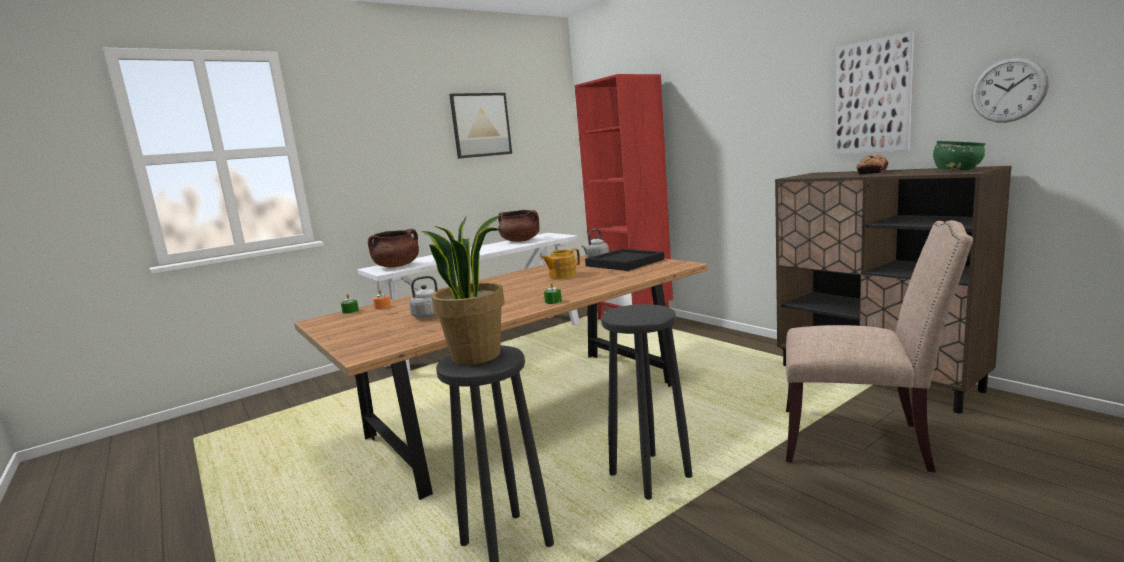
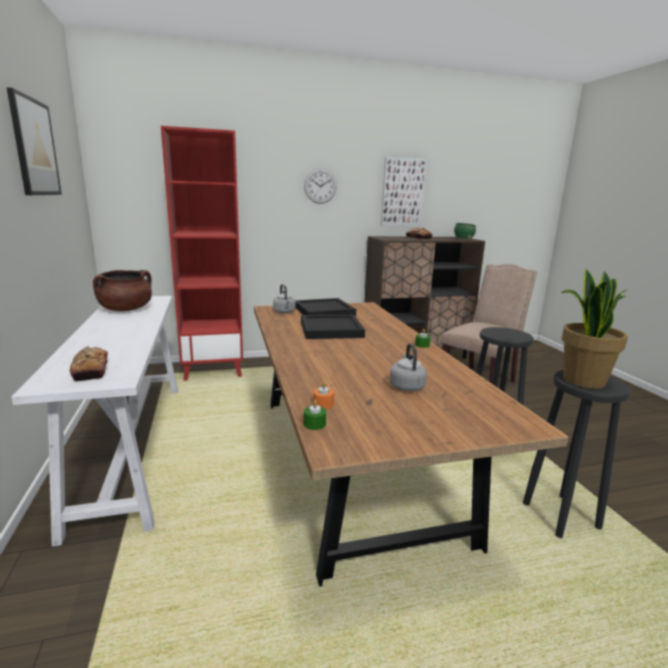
camera: 70 degrees left, 5 degrees up
(397, 266) = (91, 370): brown cooking pot -> bread
(562, 275) = (330, 329): teapot -> black tray
(1008, 90) = (461, 200): wall clock -> wall clock (320, 186)

